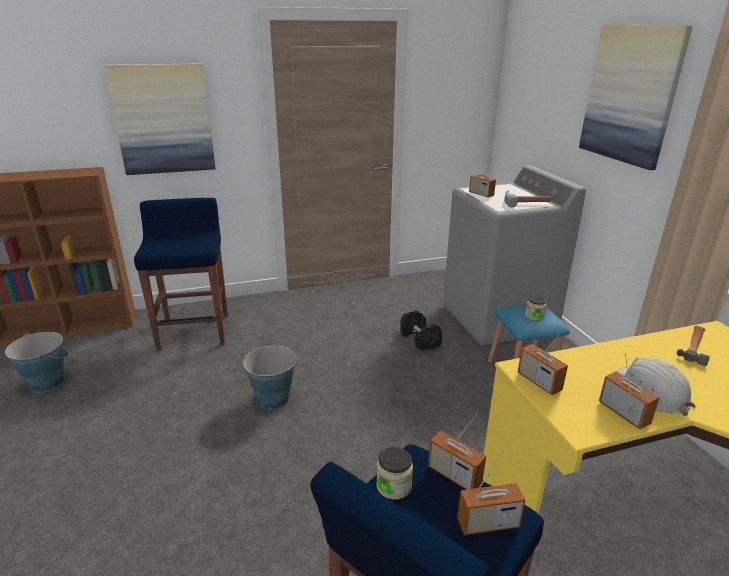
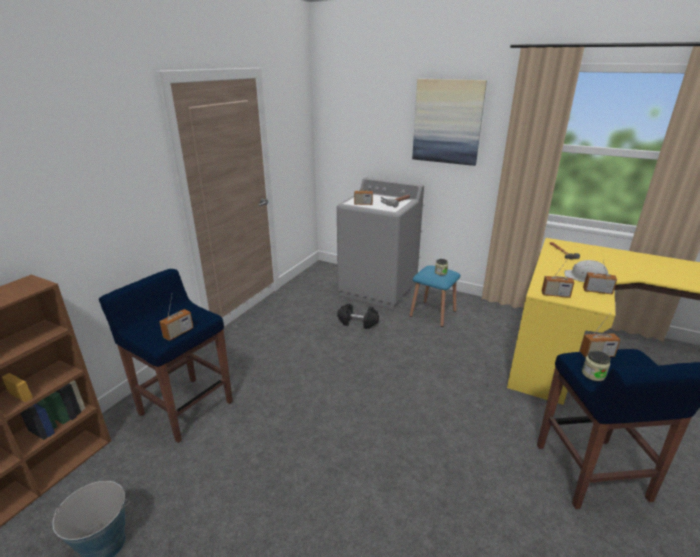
camera: 45 degrees left, 0 degrees up
(163, 119) = (87, 201): picture -> none
(273, 399) = (332, 412): bucket -> none
(488, 524) = (637, 363): radio -> radio (178, 333)

